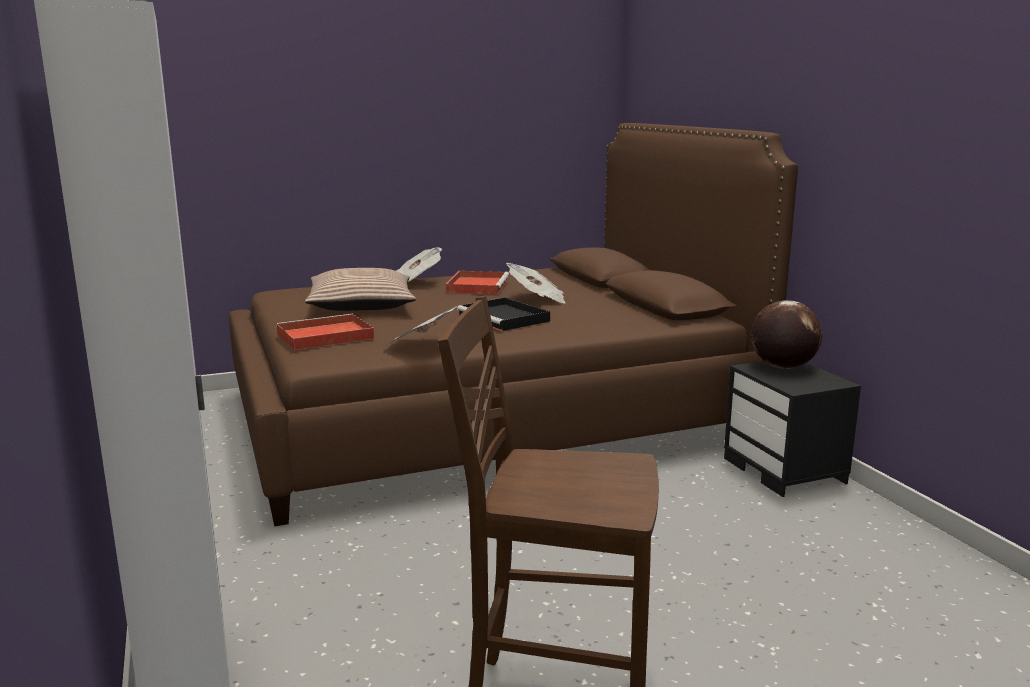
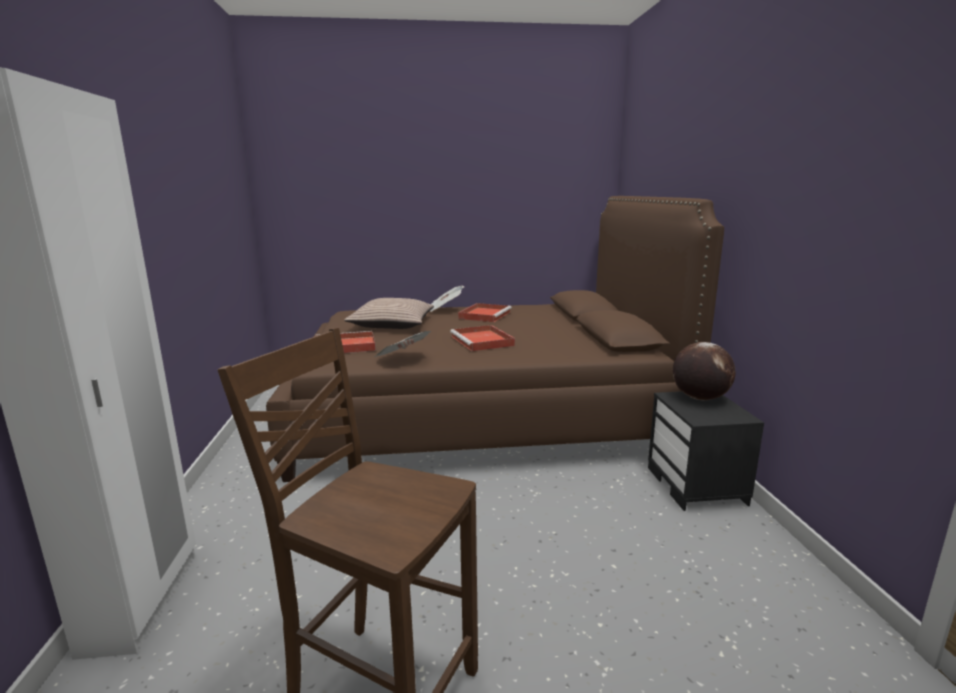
camera: 15 degrees right, 0 degrees up
(505, 318) = (483, 341): black tray -> red tray
(537, 299) = (520, 328): newspaper -> none

